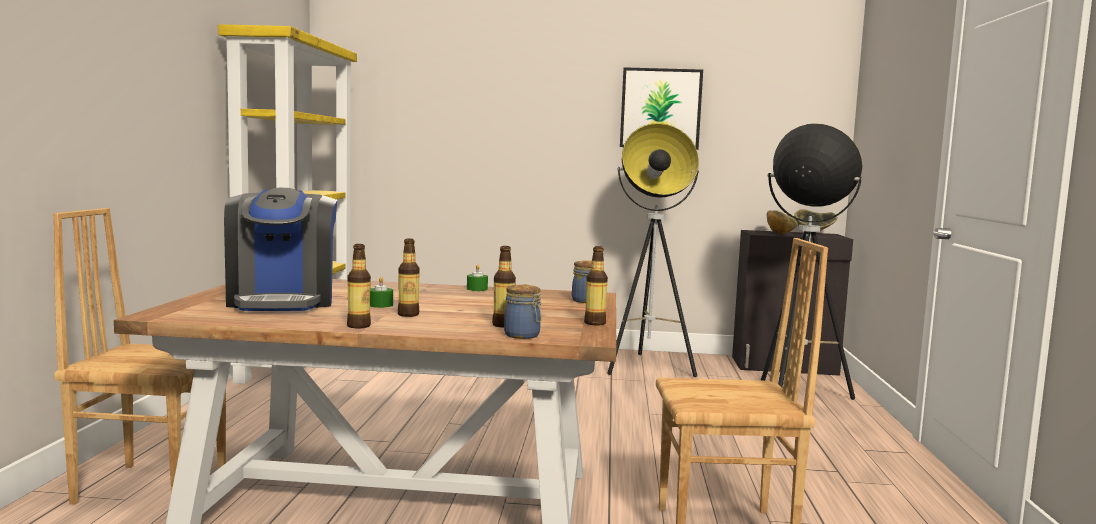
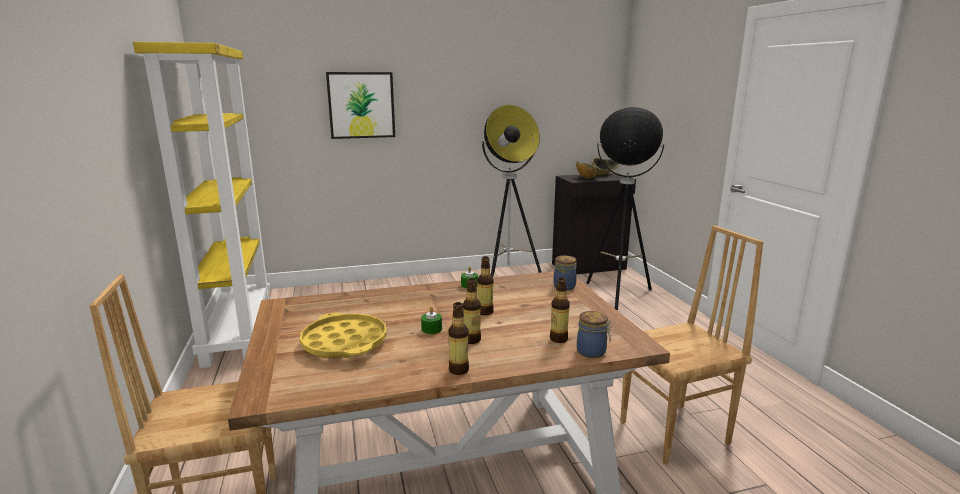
camera: 20 degrees left, 10 degrees up
(282, 301) = (345, 343): coffee machine -> yellow tray
(594, 323) = (612, 319): bottle -> bottle (485, 312)
(660, 109) = (496, 88): picture -> picture (361, 105)

